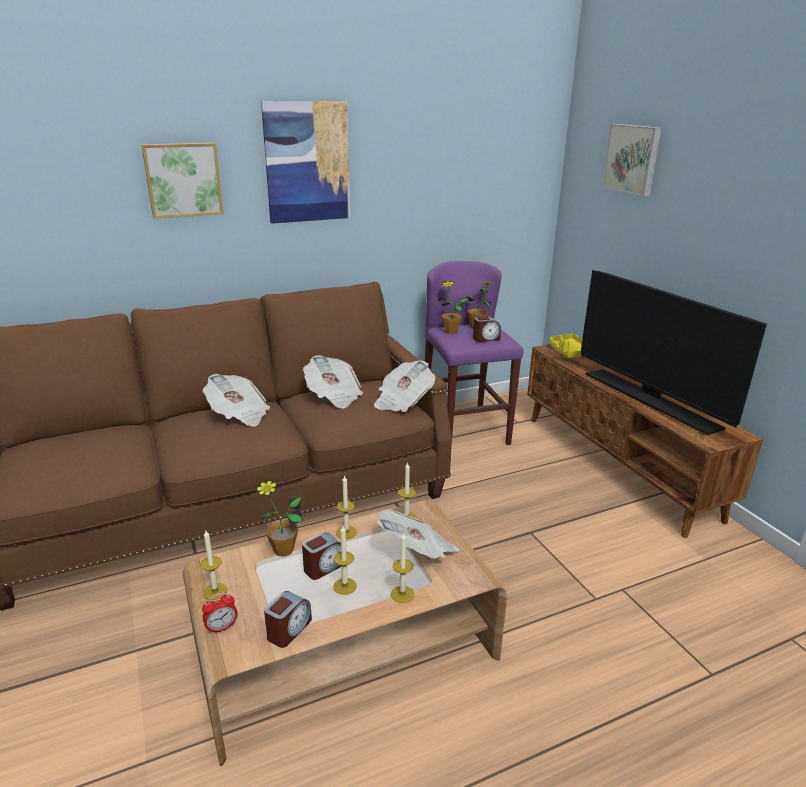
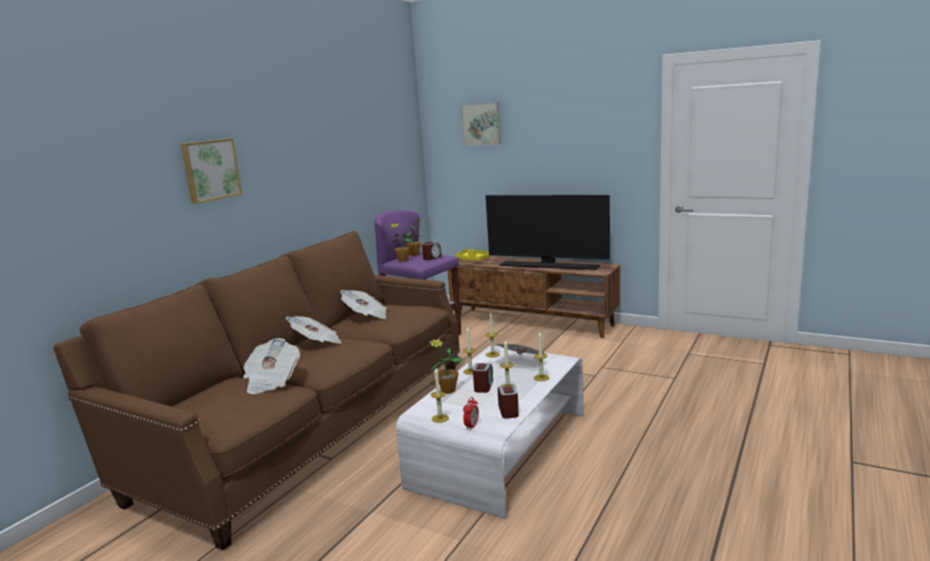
camera: 35 degrees left, 10 degrees down
(307, 162) = (286, 149): picture -> none
(345, 649) = (500, 448): brown coffee table -> white coffee table
(402, 401) = (417, 304): newspaper -> newspaper (271, 381)

